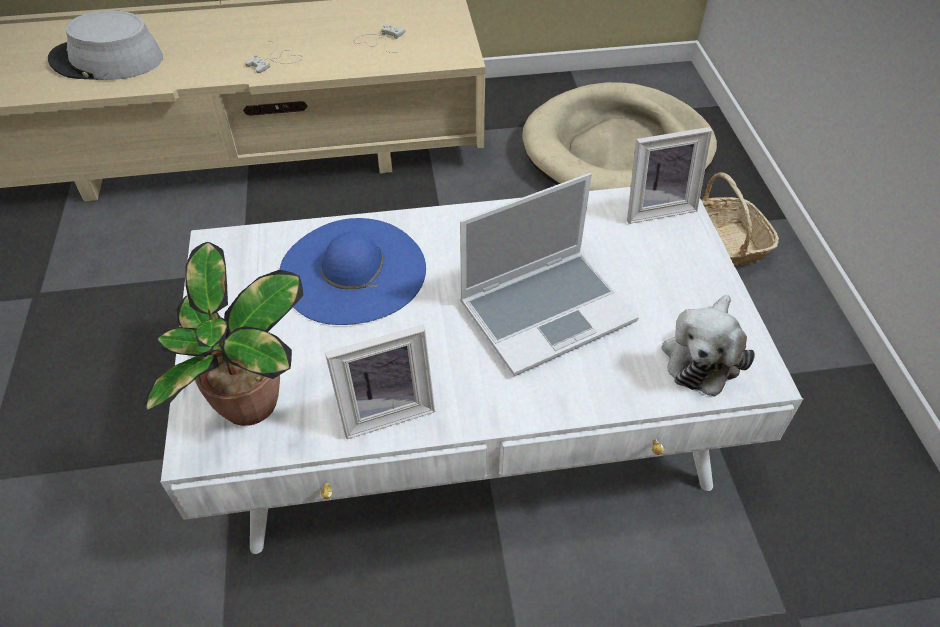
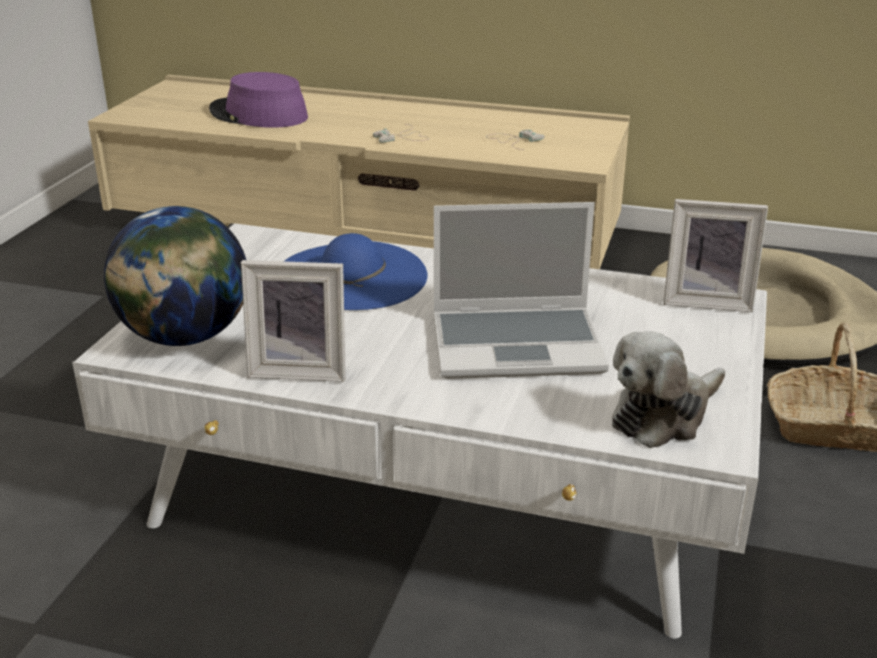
camera: 25 degrees right, 20 degrees down
(107, 60) = (258, 115): grey hat -> purple hat
(251, 406) = (185, 337): potted plant -> globe

